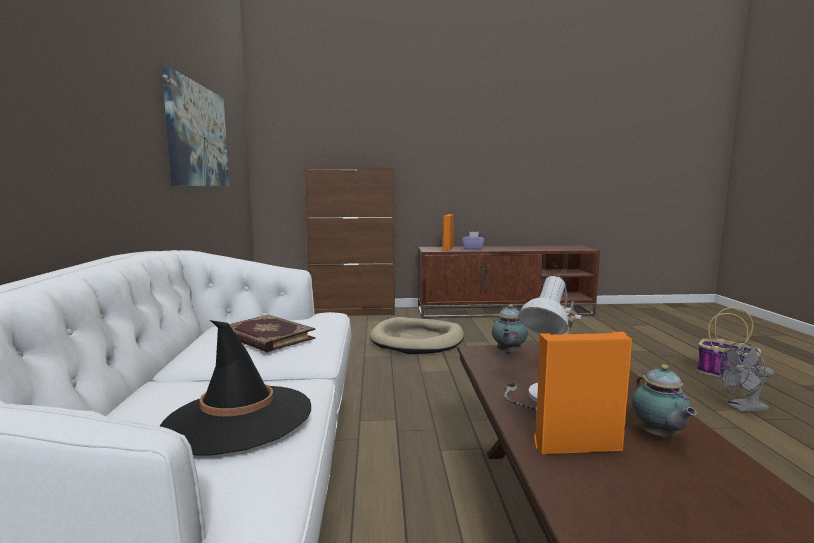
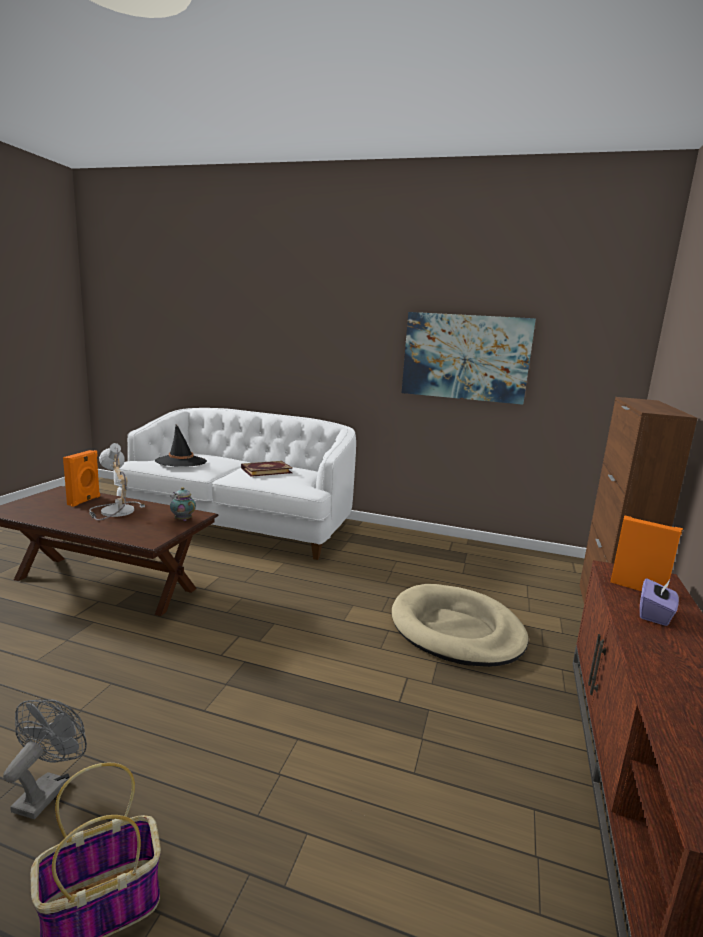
camera: 110 degrees right, 5 degrees up
(659, 437) = (57, 513): teapot -> none

